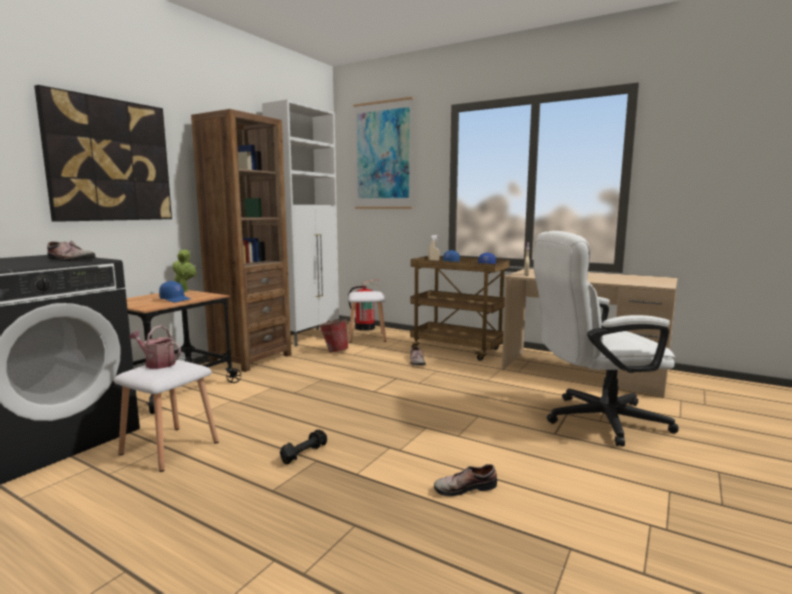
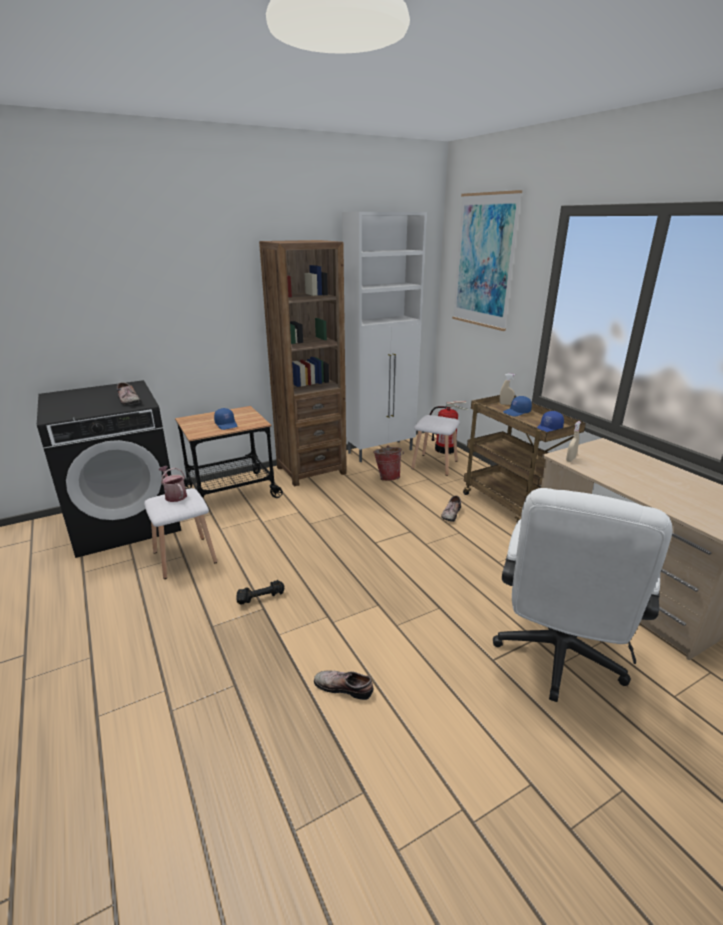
camera: 30 degrees right, 15 degrees up
(109, 160) = (183, 297): picture -> none
(185, 291) = (247, 410): potted plant -> none
(594, 420) = (557, 659): white office chair -> white office chair turned 90 degrees counterclockwise

